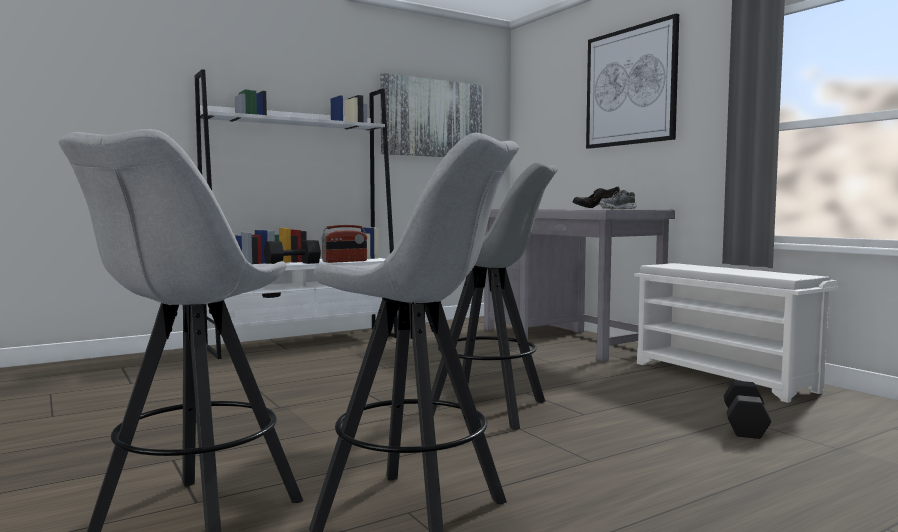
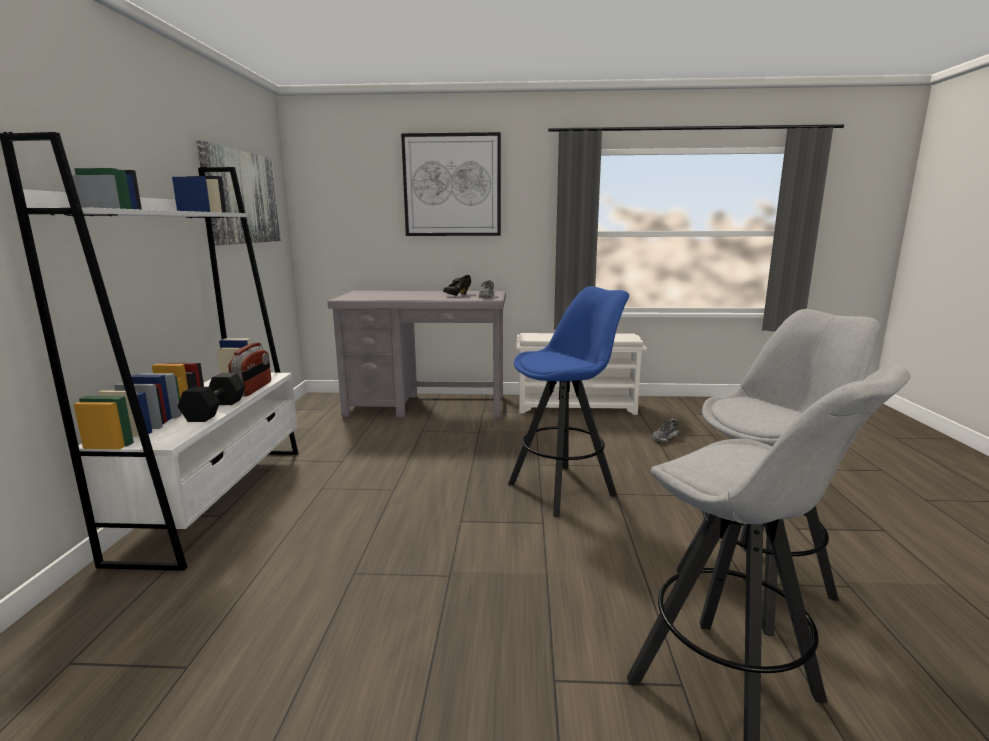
camera: 55 degrees left, 10 degrees up
(490, 409) = (564, 488): grey stool -> blue stool
(746, 425) = (665, 437): black dumbbell -> shoe

